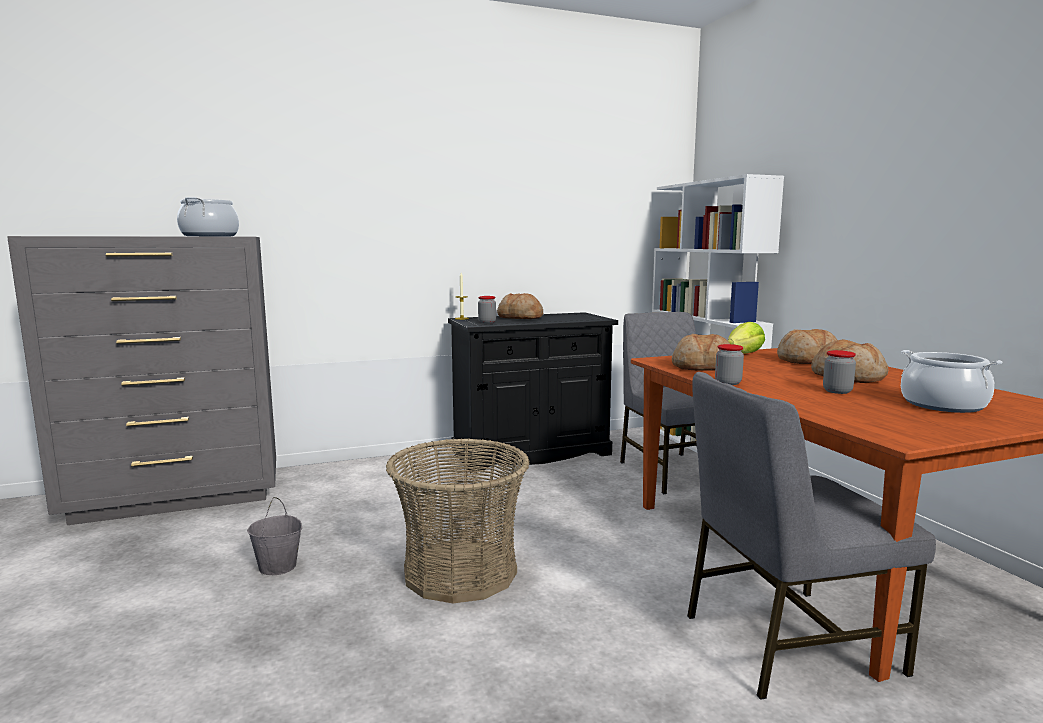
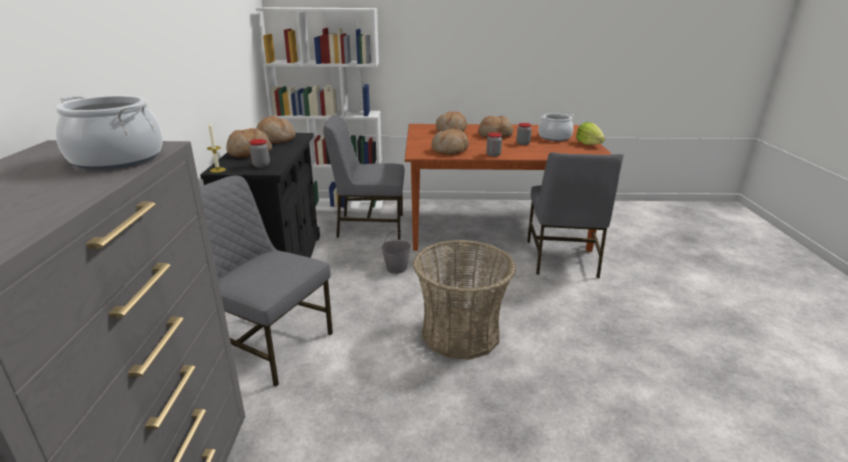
camera: 70 degrees left, 15 degrees up
(278, 567) = (406, 426): grey bucket -> grey bucket (396, 268)
(392, 480) = (268, 343): none -> grey chair
(573, 317) = (275, 139): none -> bread
(744, 354) = (420, 135): lettuce -> lettuce (589, 144)

